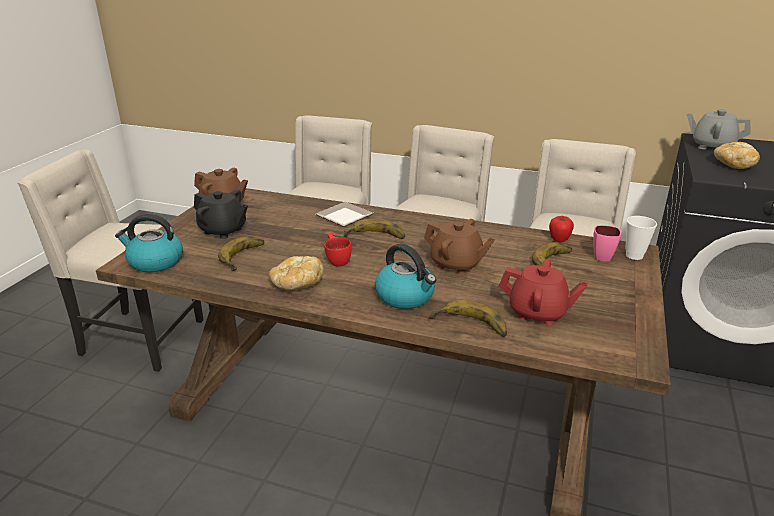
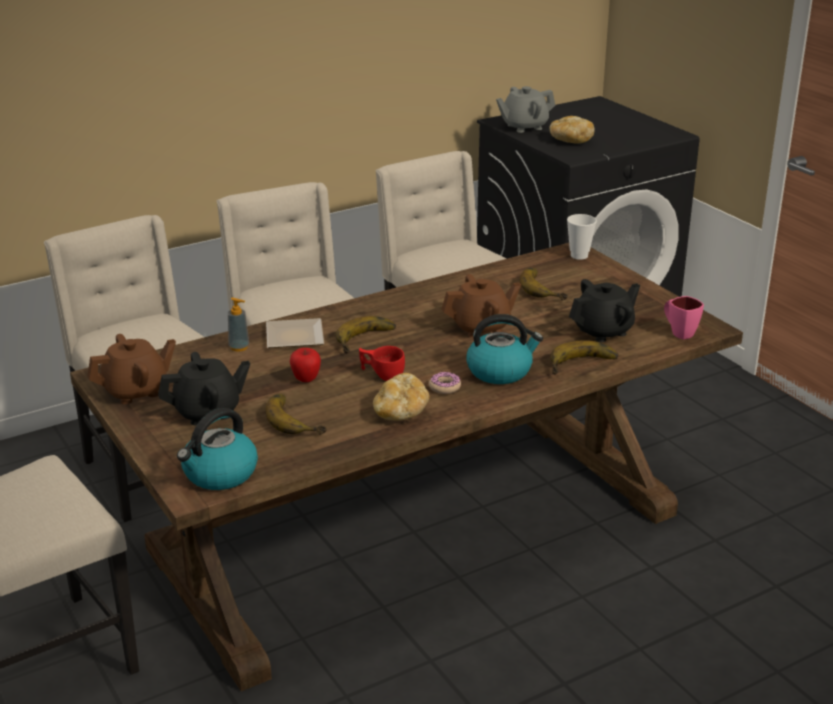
camera: 50 degrees left, 0 degrees up
(308, 208) = (239, 347): none -> soap dispenser
(352, 286) = (444, 387): none -> donut
(538, 313) = (603, 331): red teapot -> black teapot
(559, 240) = (510, 268): apple -> apple (306, 379)
(602, 255) = (560, 266): pink mug -> pink mug (678, 332)

